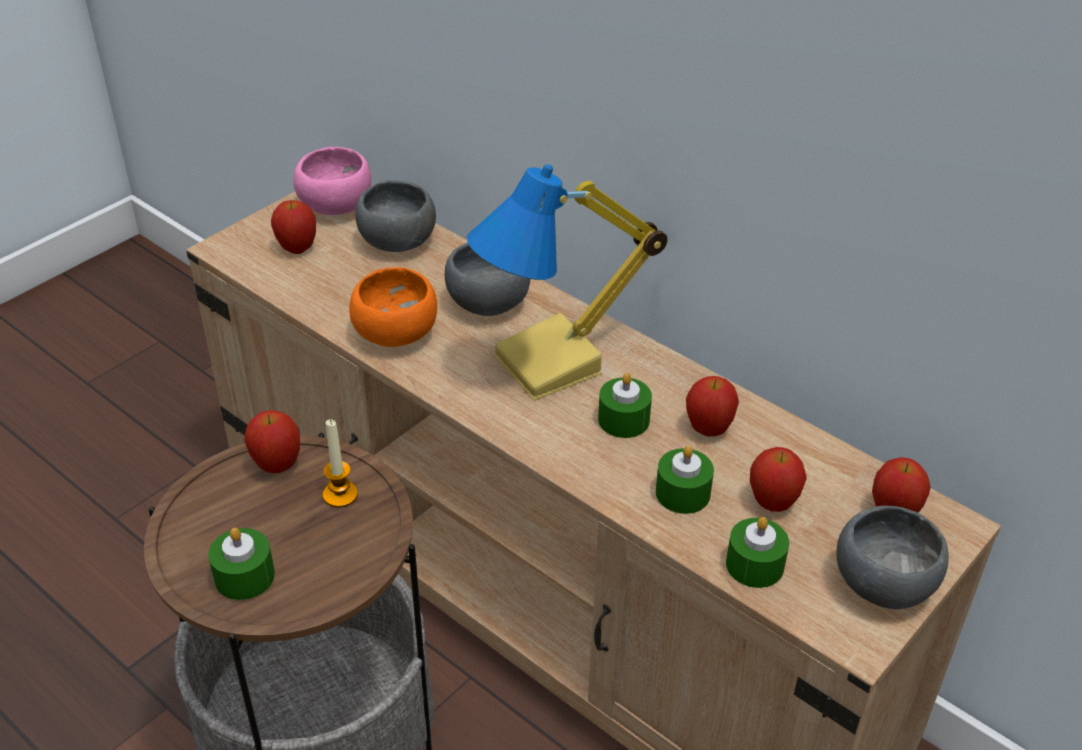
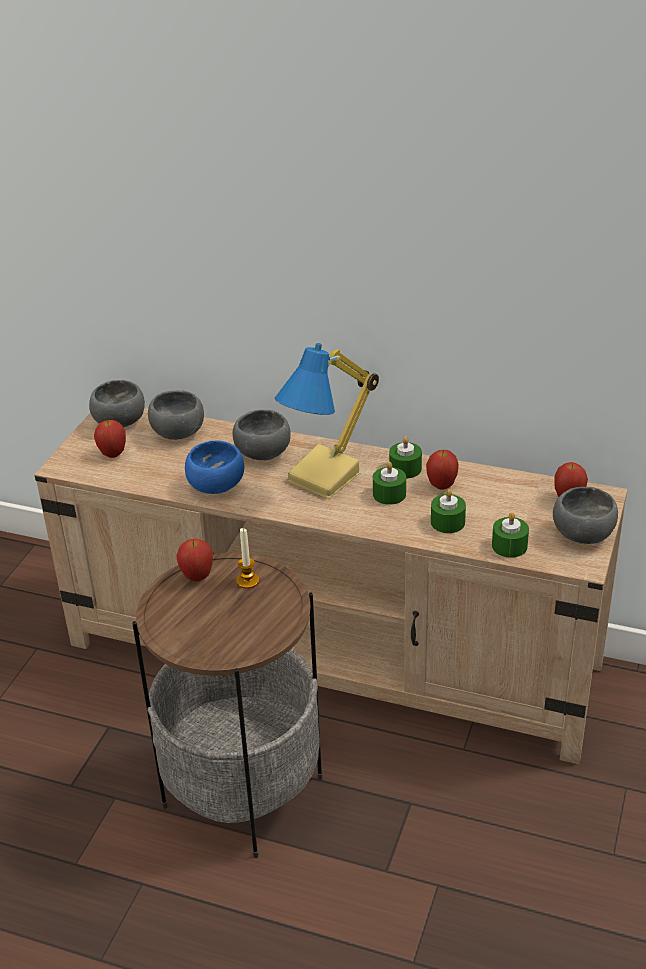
camera: 20 degrees left, 5 degrees down
(244, 576) = (221, 638): green candle -> green candle (405, 469)
(337, 207) = (121, 422): pink bowl -> grey bowl
(398, 335) = (218, 486): orange bowl -> blue bowl
(772, 503) = (500, 513): apple -> none

